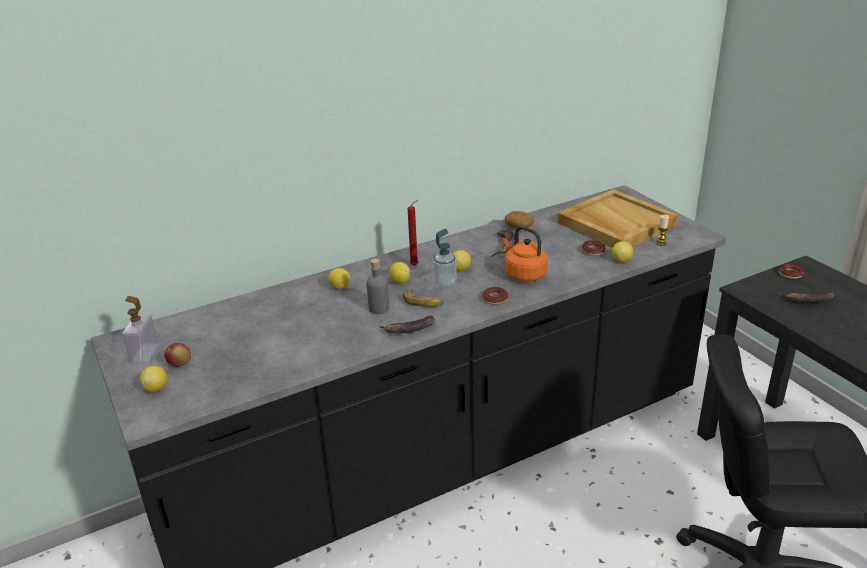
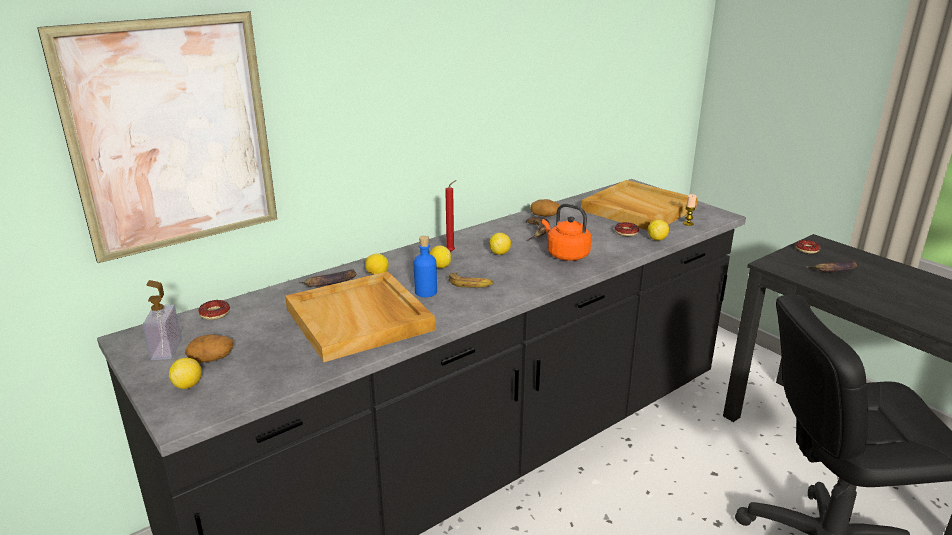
camera: 10 degrees left, 5 degrees down
(152, 166) = (173, 136): none -> picture
(180, 364) = (212, 358): apple -> potato
(313, 334) = (360, 319): none -> beige tray
(379, 308) = (426, 292): grey bottle -> blue bottle
(409, 329) = (465, 310): banana -> banana (330, 283)
(445, 282) = (488, 265): soap dispenser -> none
(495, 299) = (545, 277): donut -> donut (215, 313)

